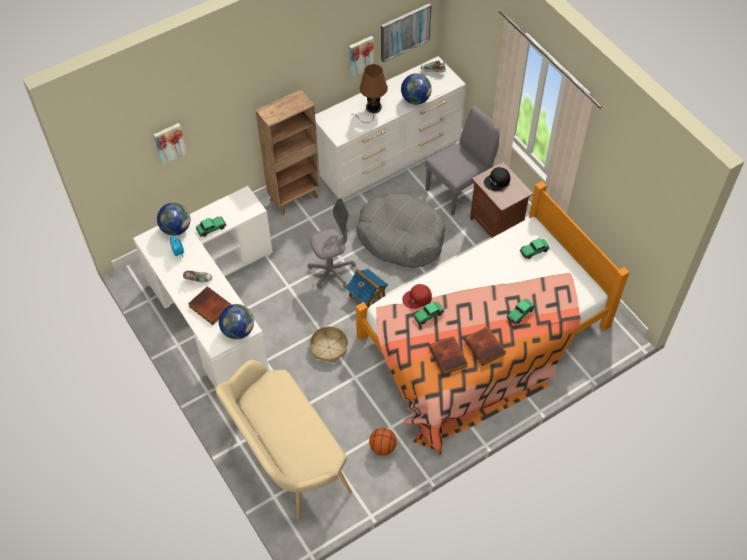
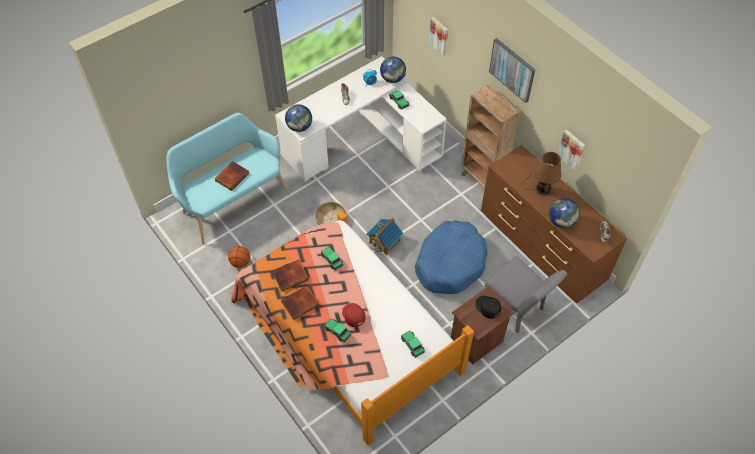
camera: 85 degrees right, 0 degrees up
(209, 307) = (320, 107): book -> book (231, 176)
(286, 458) = (232, 201): beige bench -> turquoise bench
(332, 272) = (406, 214): grey office chair -> none
(389, 159) = (541, 248): white dresser -> brown dresser
(401, 237) = (450, 263): grey dog bed -> blue dog bed
(404, 31) = (611, 179): picture -> picture (512, 69)
(417, 298) = (348, 251): red cap -> red cap (353, 315)

